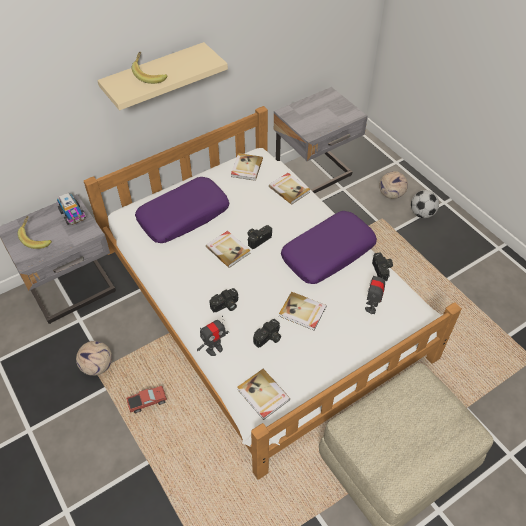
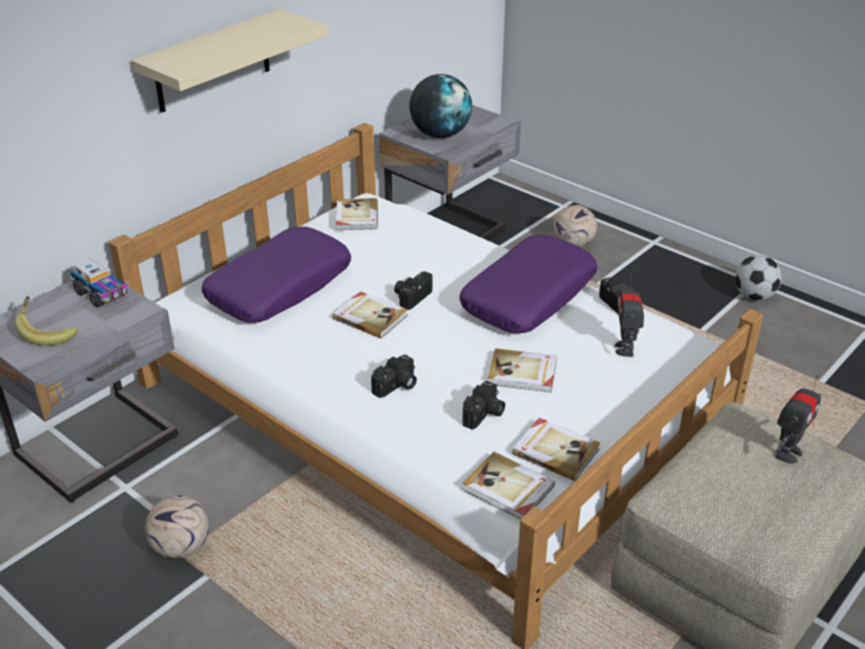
camera: 15 degrees left, 15 degrees down
(147, 402) = (290, 581): toy truck -> none
(150, 75) = (214, 47): banana -> none
(214, 349) = (401, 444): toy robot -> toy robot (788, 453)
(289, 189) = (434, 231): book -> book (555, 451)
(311, 119) = (440, 135): none -> globe
(422, 213) = (628, 259): football -> football (753, 296)

